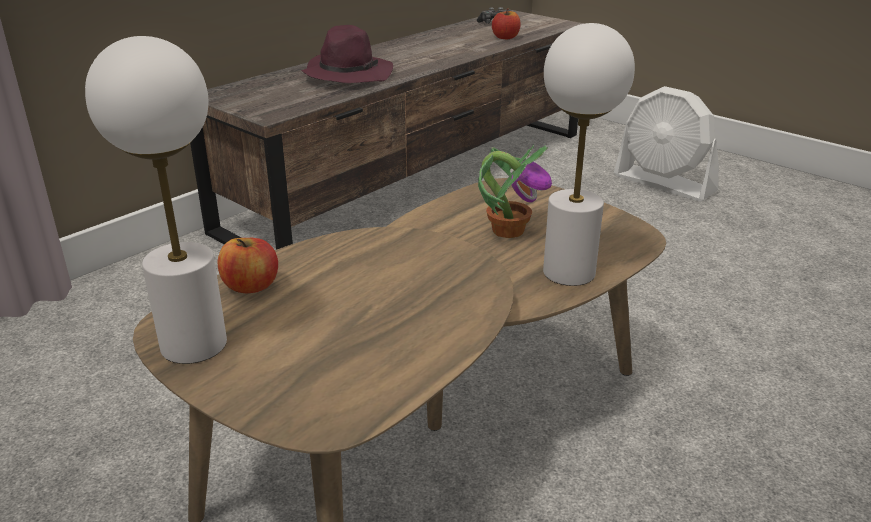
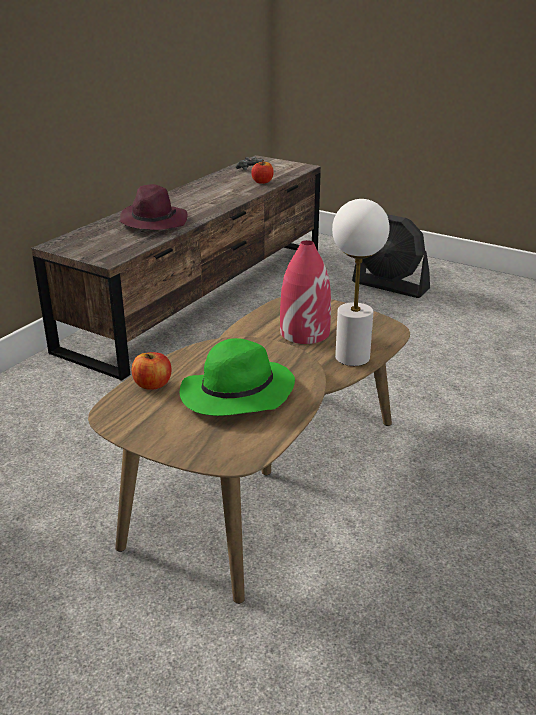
camera: 10 degrees left, 0 degrees up
(193, 345) = (133, 424): white table lamp -> none
(366, 314) = (236, 395): none -> green hat
(507, 230) = (304, 332): potted plant -> red vase
(664, 183) = (390, 286): white fan -> black fan

